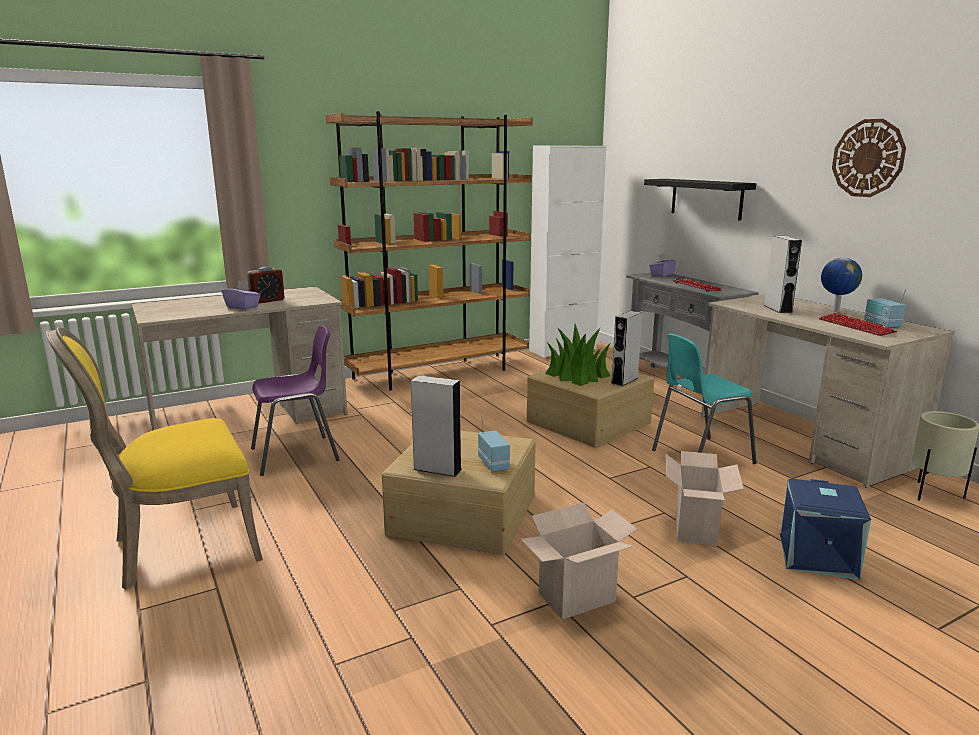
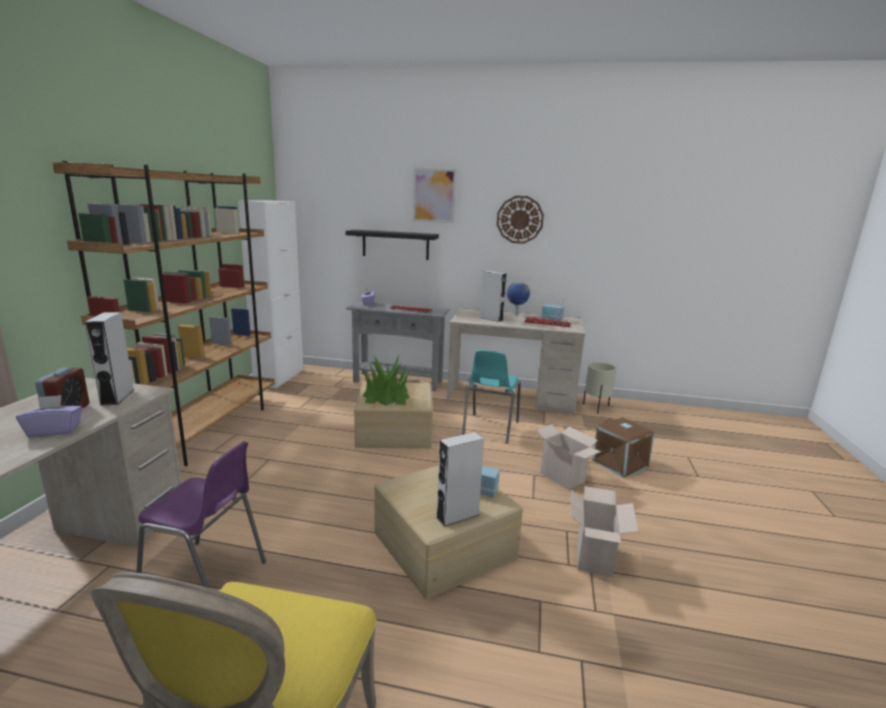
camera: 50 degrees left, 0 degrees up
(297, 455) = (207, 579): purple chair -> purple chair turned 90 degrees clockwise
(624, 380) = (422, 391): grey speaker -> grey speaker (117, 397)
(755, 128) = (434, 195): none -> picture
(819, 556) = (620, 463): blue storage box -> brown storage box

